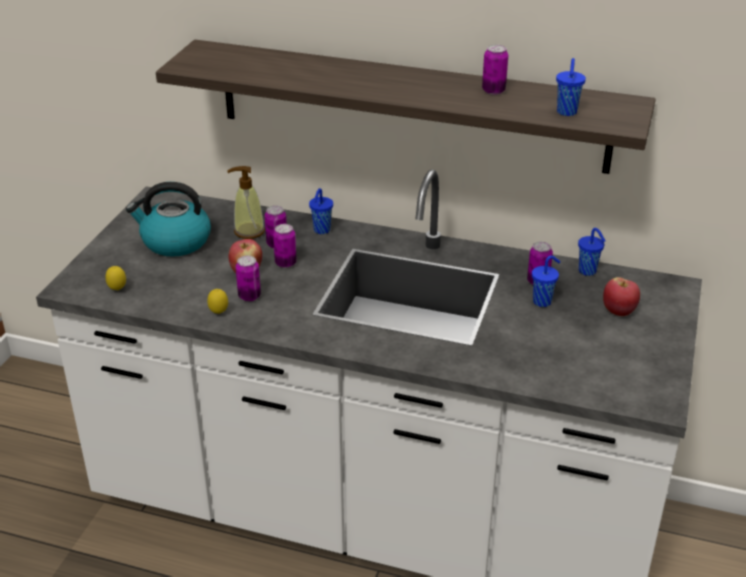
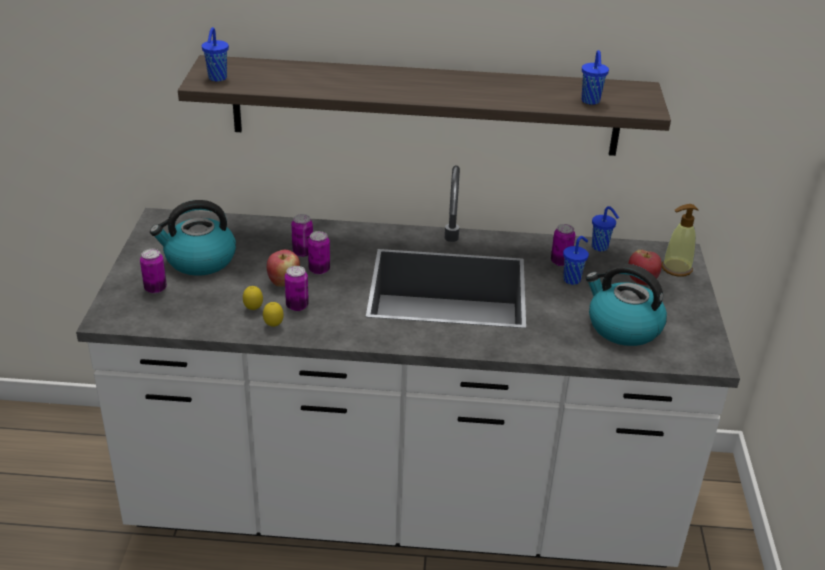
camera: 15 degrees left, 0 degrees up
(117, 290) = (160, 315): lemon -> lemon (253, 309)
(249, 231) = (270, 242): soap dispenser -> soap dispenser (676, 268)
(321, 230) = (340, 234): blue cup -> blue cup (217, 78)
(493, 91) = (515, 86): can -> can (155, 288)
(576, 357) = (622, 327): none -> kettle

